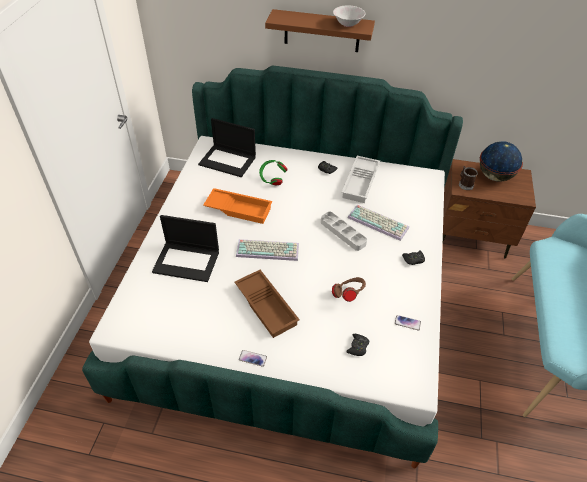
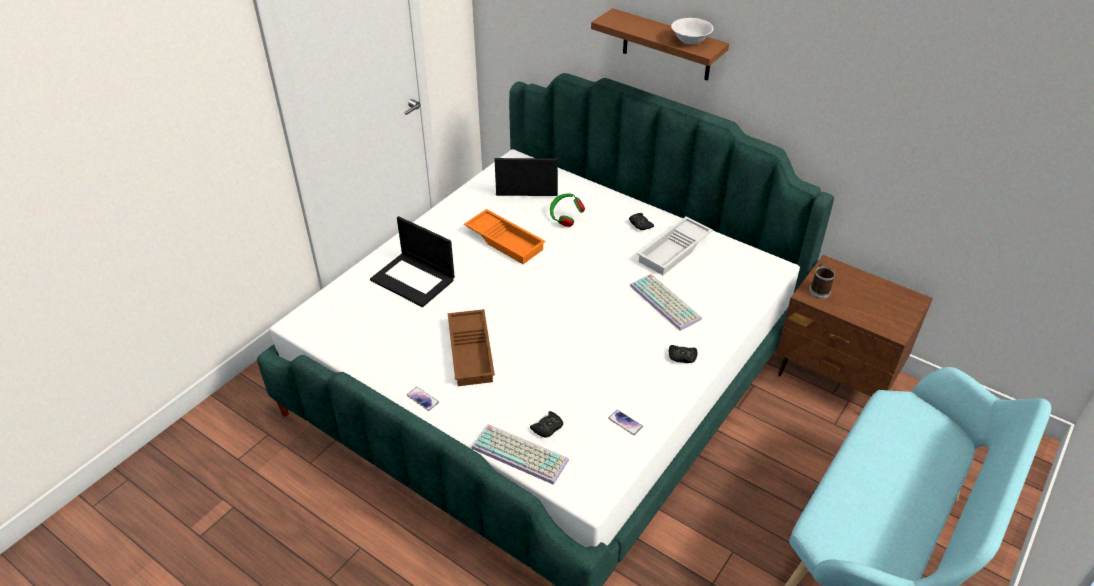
camera: 25 degrees right, 5 degrees down
(228, 161) = (526, 184): laptop -> laptop turned 135 degrees clockwise
(268, 249) = (511, 294): keyboard -> keyboard (521, 453)
(343, 233) = (612, 301): grey tray -> none
(348, 294) = (574, 370): brown headphones -> none
(494, 176) = (870, 292): globe -> none

